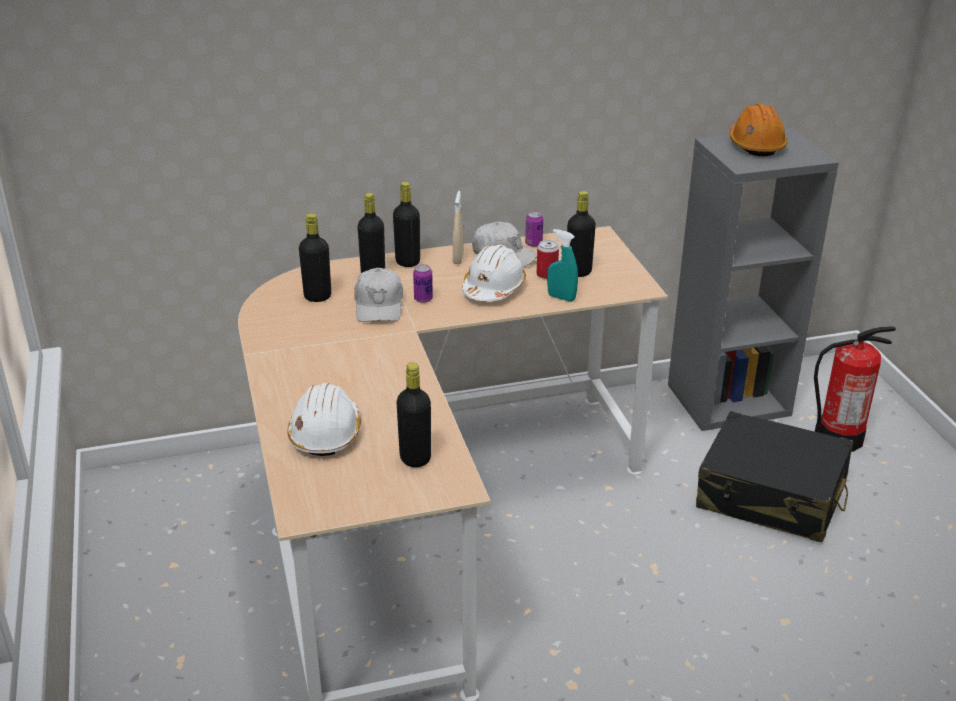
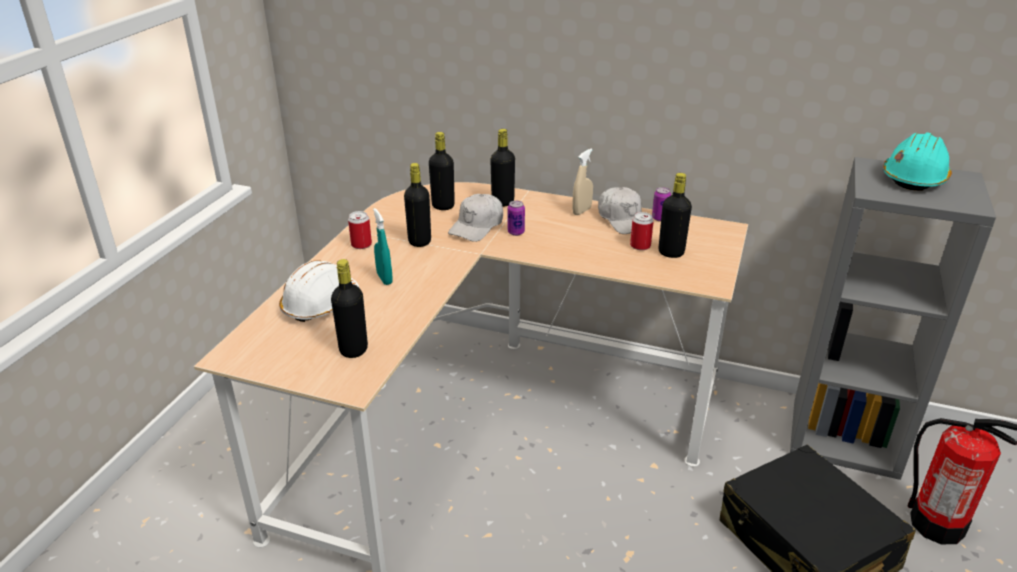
camera: 35 degrees right, 0 degrees up
(286, 363) = (361, 245): none -> can
(407, 262) = (539, 201): black bottle -> black bottle (419, 241)
(493, 288) = (581, 242): white hard hat -> none
(561, 298) = (629, 268): turquoise spray bottle -> turquoise spray bottle (384, 278)
(756, 145) = (914, 178): orange hard hat -> turquoise hard hat

